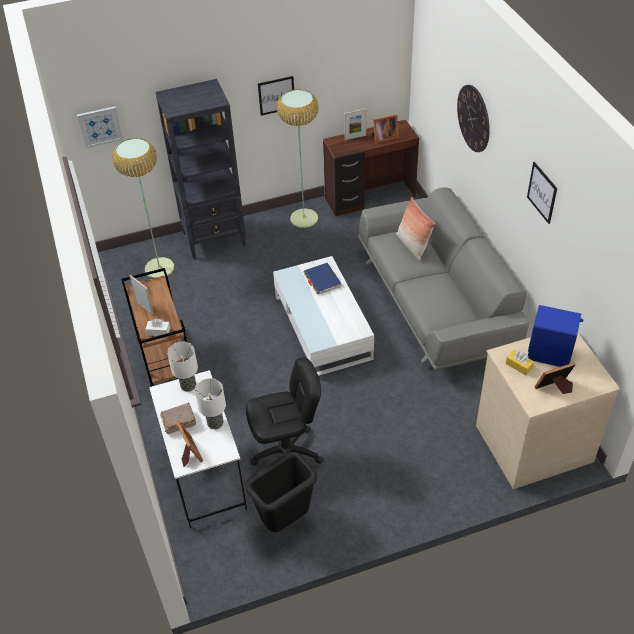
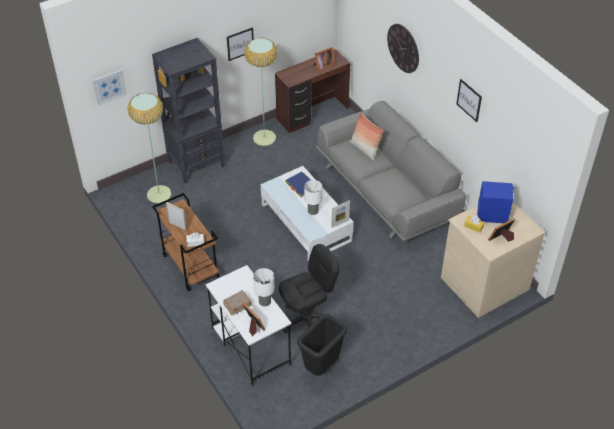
camera: 15 degrees left, 0 degrees up
(189, 385) = (235, 278): table lamp -> table lamp (313, 211)
(355, 137) = (300, 68): picture frame -> picture frame (340, 223)

